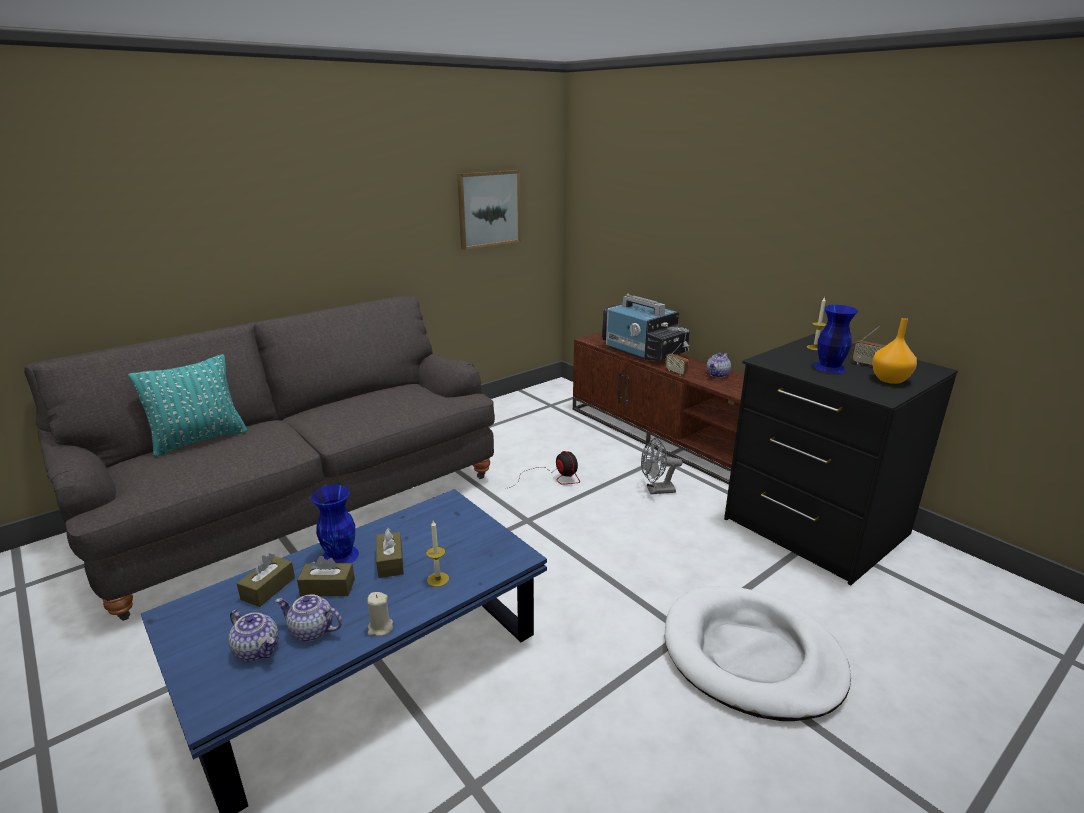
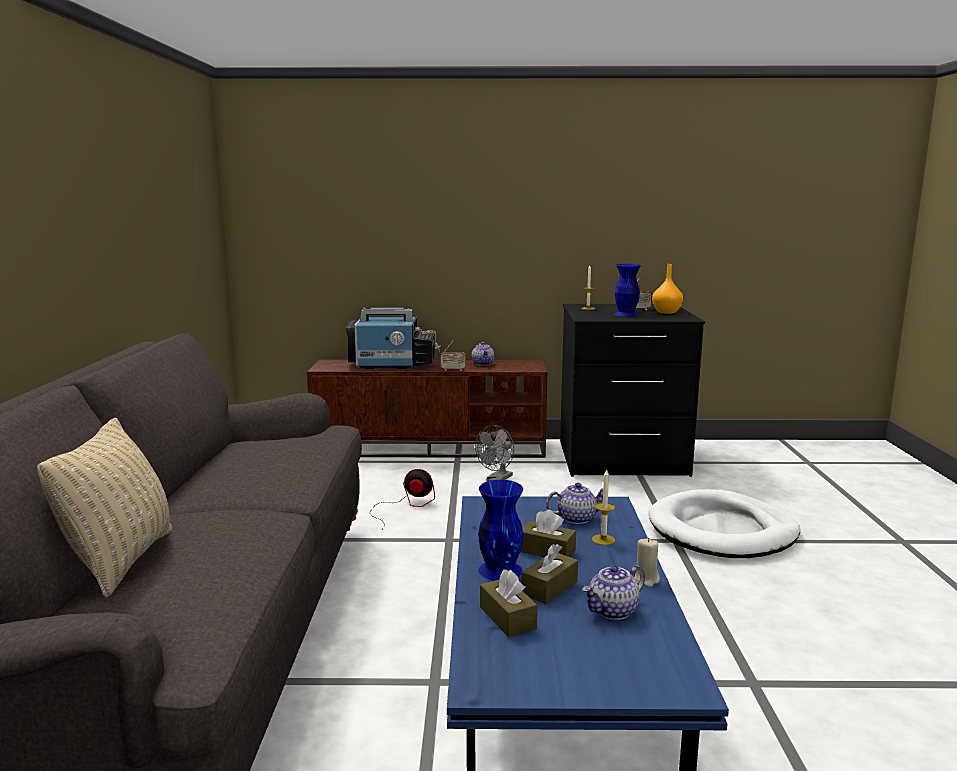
camera: 50 degrees left, 10 degrees down
(199, 440) = (122, 561): turquoise pillow -> beige pillow
(258, 650) = (612, 644): teapot -> teapot (576, 518)
(489, 209) = (183, 229): picture -> none

